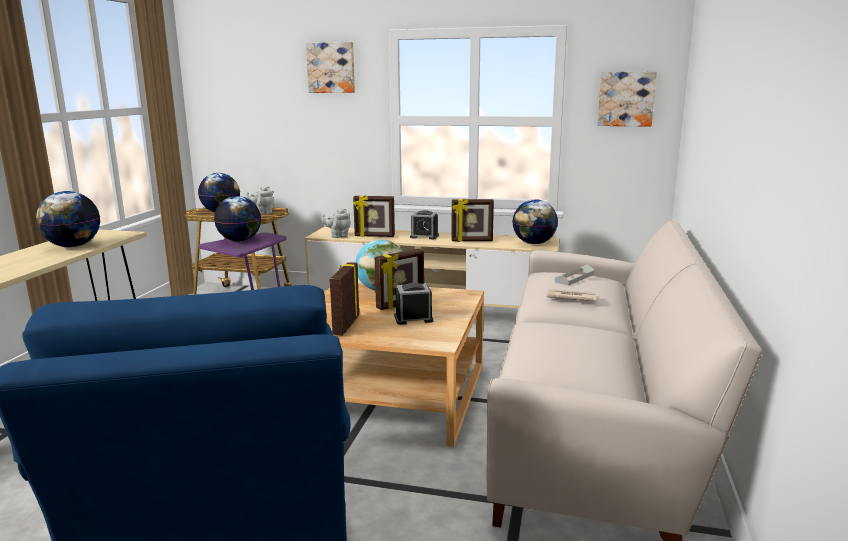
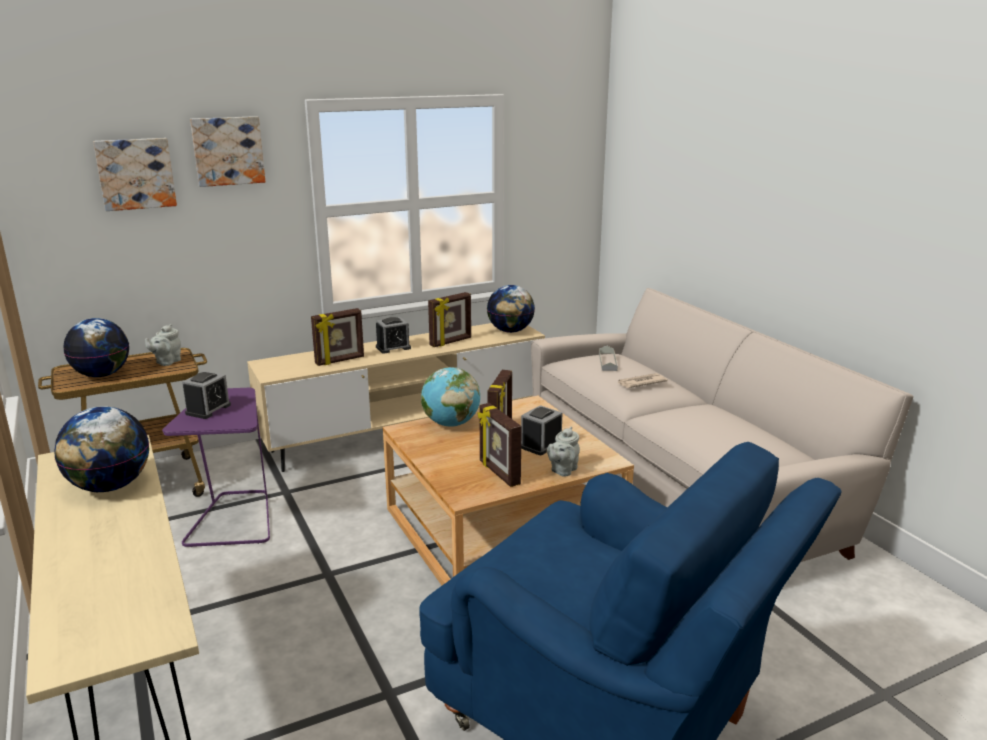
camera: 40 degrees left, 5 degrees up
(240, 240) = (208, 409): globe -> alarm clock
(338, 236) = (297, 371): grey teapot -> grey teapot (562, 470)
(626, 99) = (558, 168): picture -> picture (135, 173)

